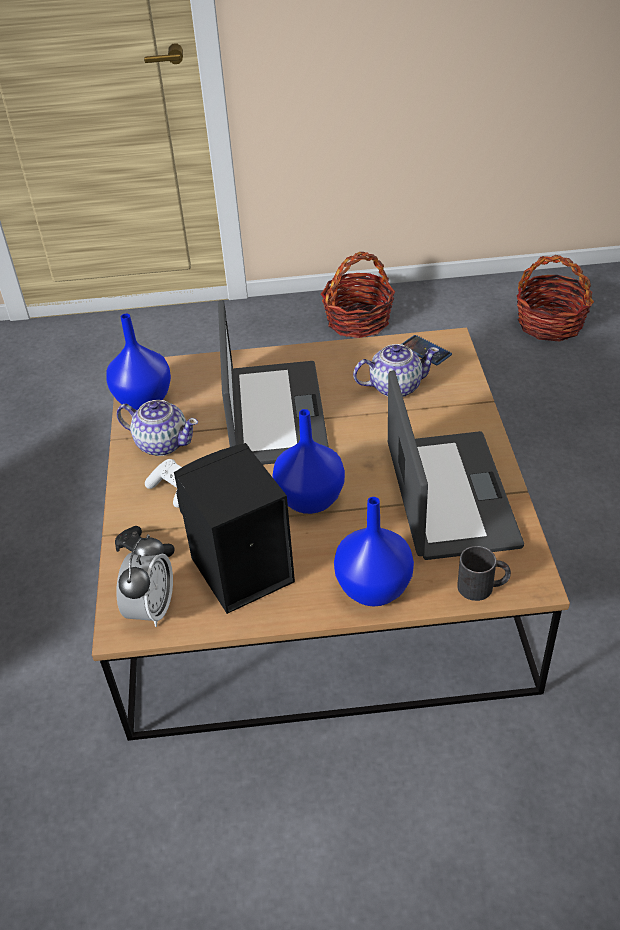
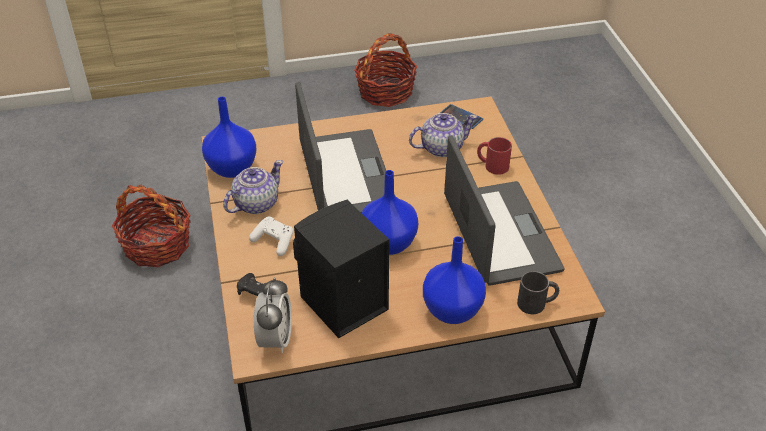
camera: 10 degrees left, 0 degrees up
(162, 443) = (255, 204): teapot -> teapot turned 60 degrees counterclockwise
(454, 410) = (492, 165): none -> red mug
(550, 324) = (546, 89): basket -> basket (157, 245)

